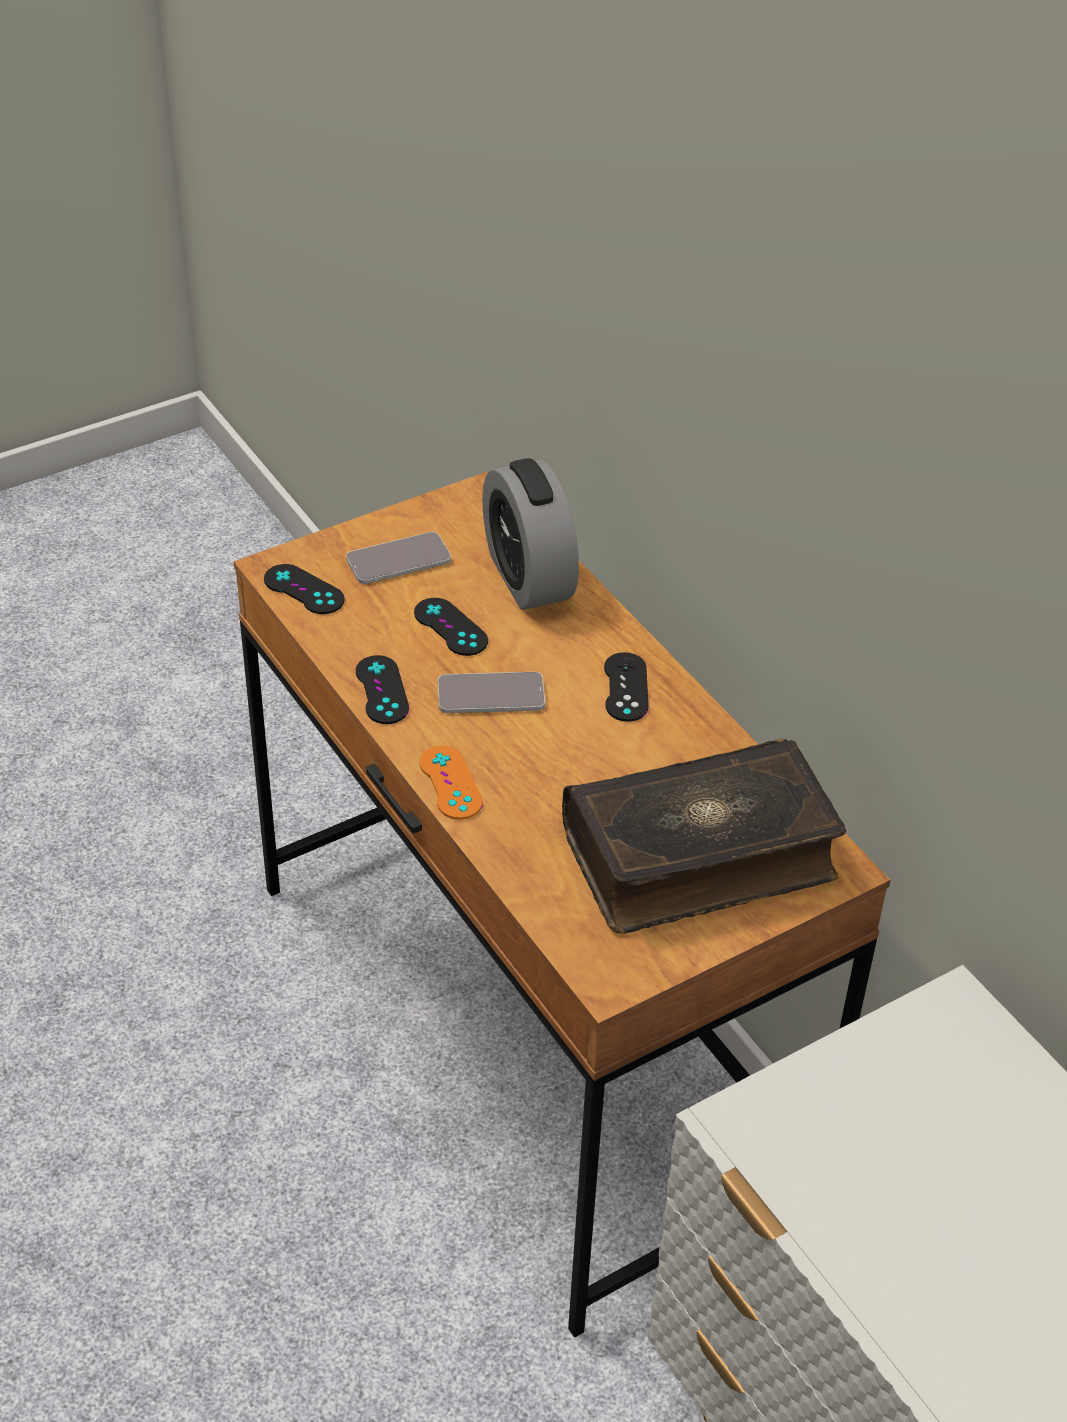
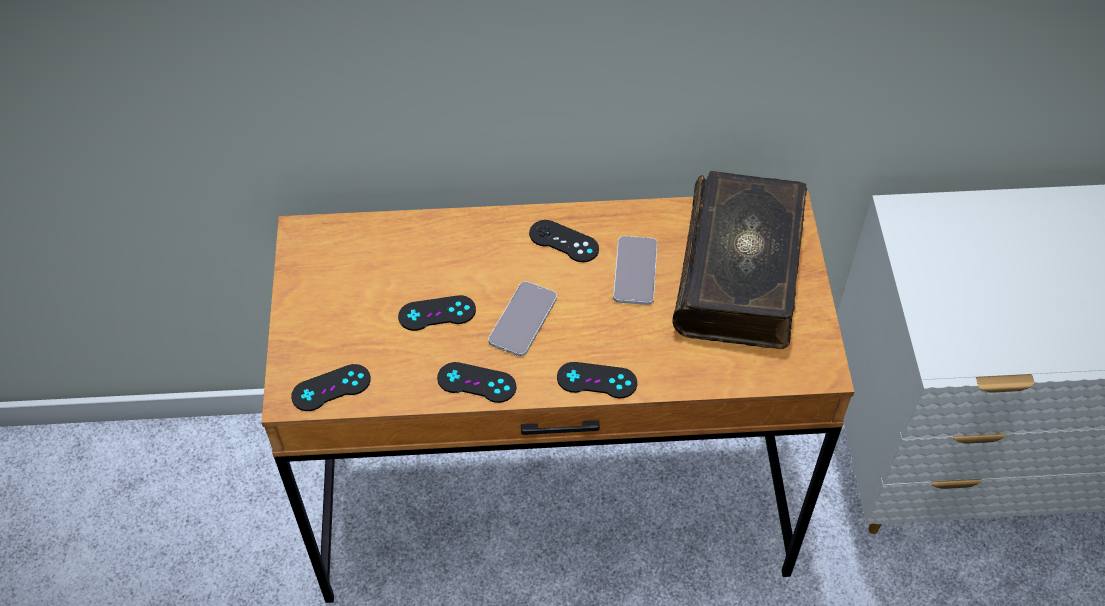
camera: 60 degrees left, 10 degrees up
(398, 560) = (340, 314): phone -> phone (635, 271)
(450, 783) = (596, 380): orange game controller -> black game controller
(528, 577) = (415, 245): alarm clock -> none

